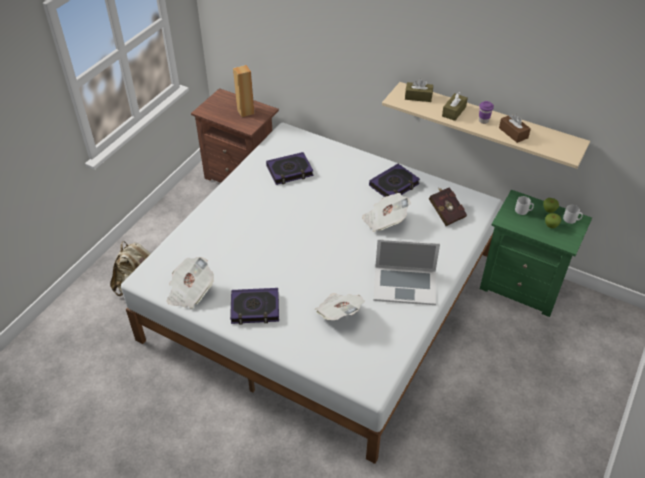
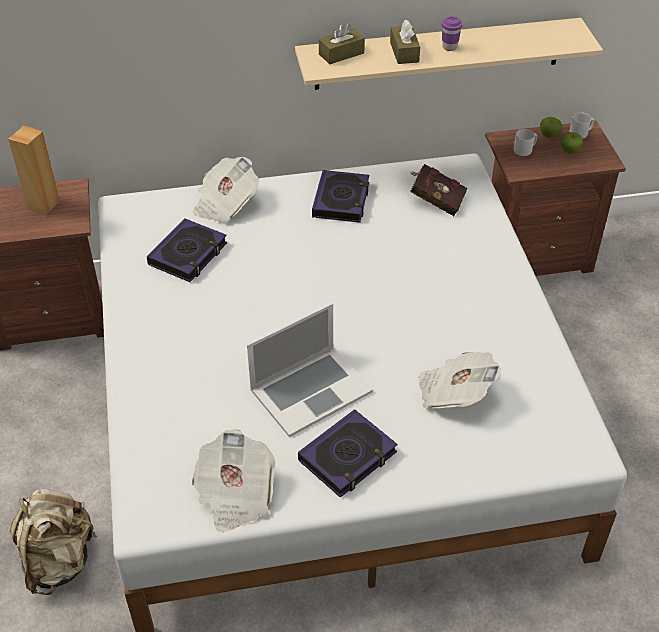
camera: 40 degrees left, 0 degrees up
(384, 221) = (379, 249): newspaper -> newspaper (225, 204)
(404, 285) = (487, 311): laptop -> laptop (310, 390)
(513, 133) = (497, 46): brown tissue box -> none
(522, 286) = (534, 255): green nightstand -> brown nightstand

